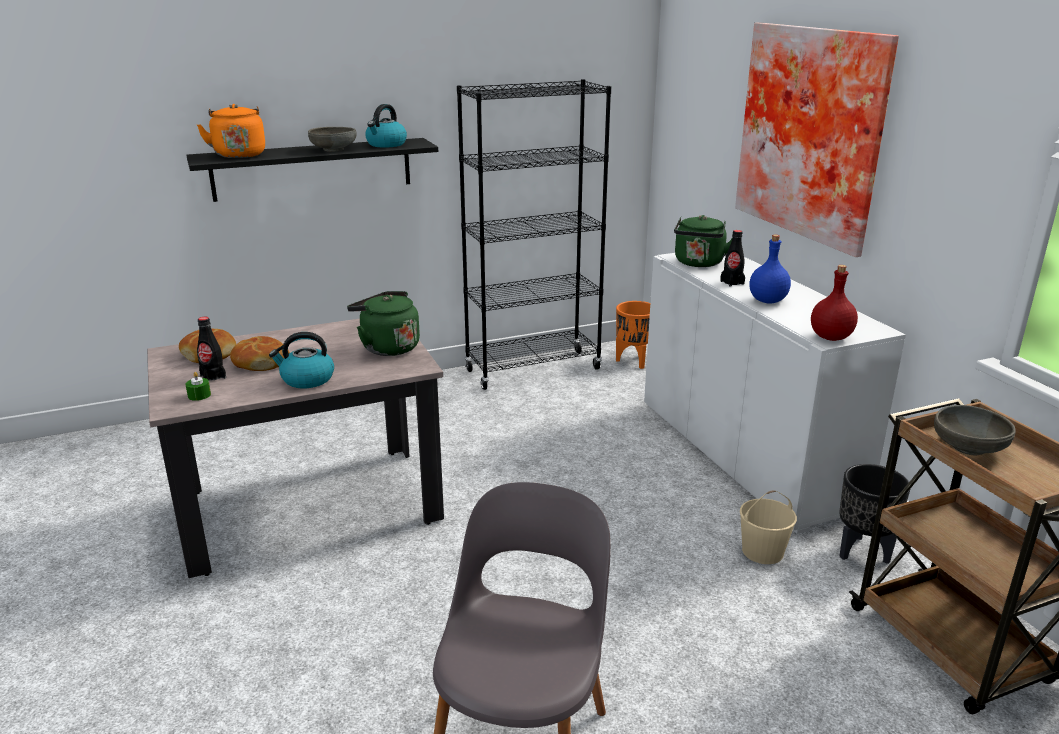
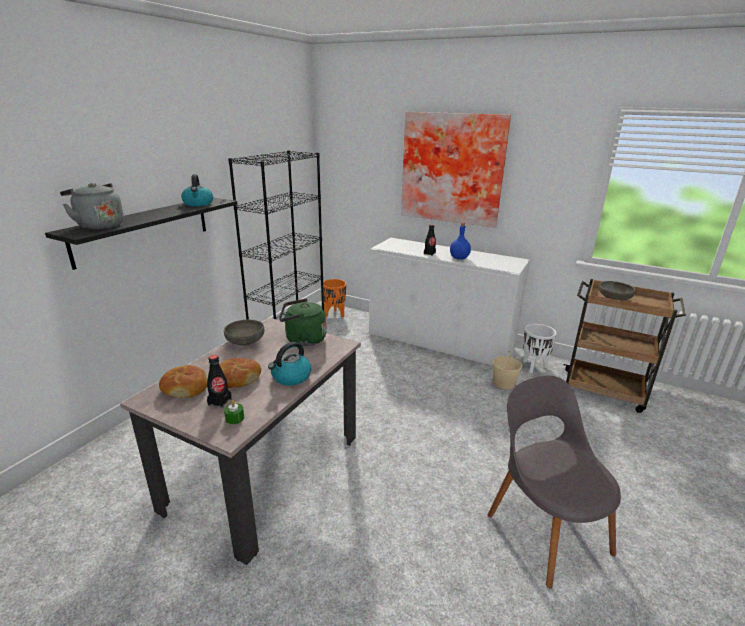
camera: 40 degrees left, 0 degrees up
(239, 154) = (99, 225): orange kettle -> grey kettle
(333, 149) = (169, 212): grey bowl -> grey bowl (245, 342)
(699, 263) = (398, 248): green kettle -> none
(830, 337) = (511, 268): red bottle -> none
(863, 552) = (533, 367): black planter -> white planter

